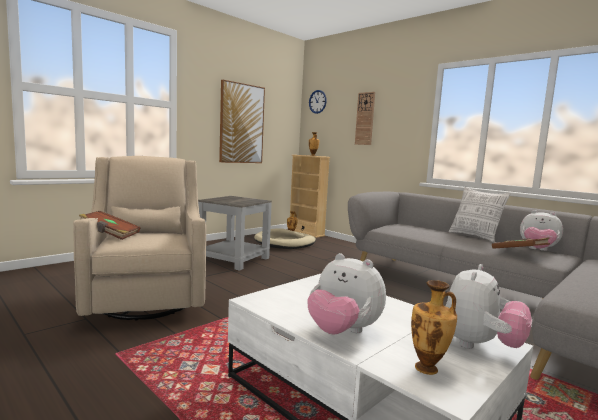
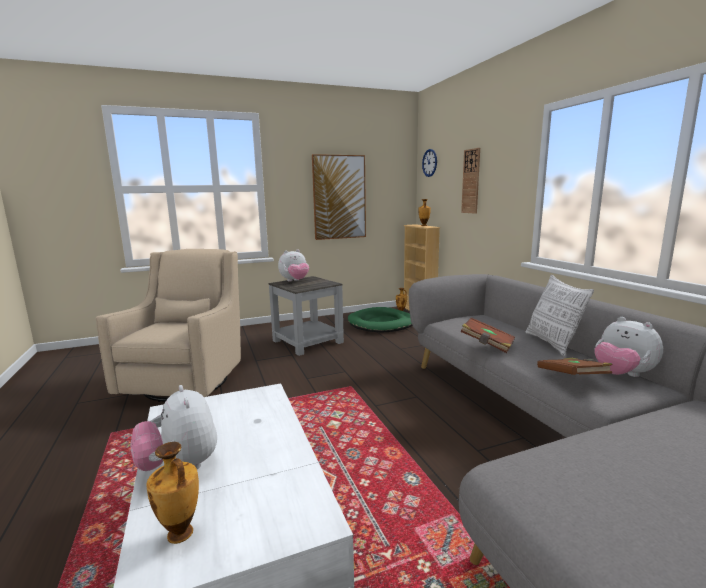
camera: 25 degrees right, 5 degrees up
(110, 235) = (144, 325): brown book -> brown book (487, 344)
(285, 242) = (381, 323): beige dog bed -> green dog bed
(480, 346) = (285, 518): plush toy -> plush toy (295, 281)

